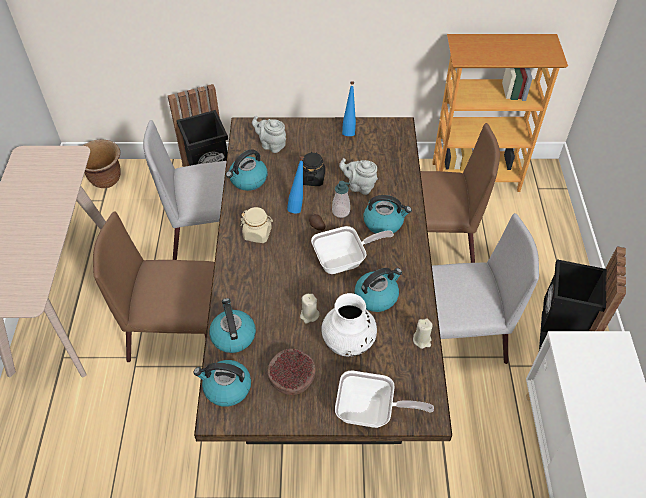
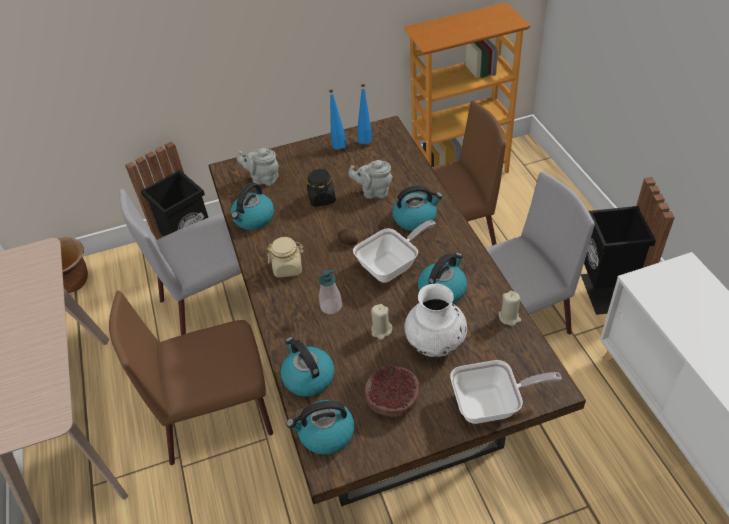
camera: 15 degrees left, 5 degrees down
(297, 205) = (318, 228): blue bottle -> blue bottle (365, 138)
(341, 211) = (366, 221): soap dispenser -> soap dispenser (331, 306)

